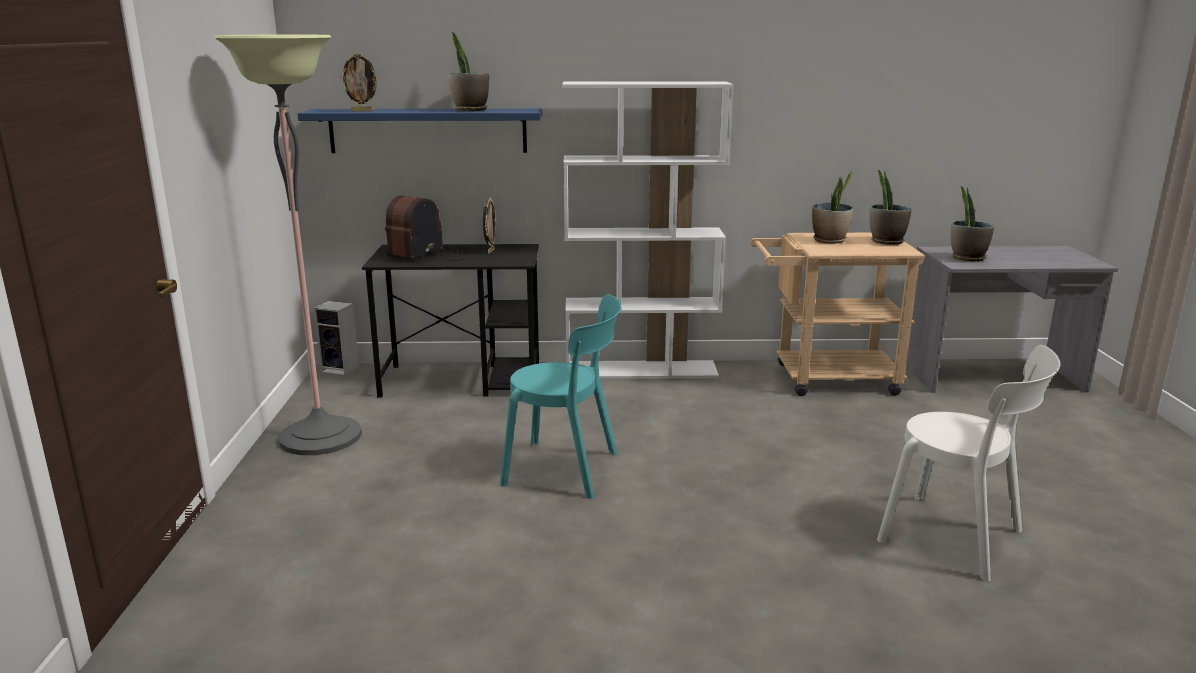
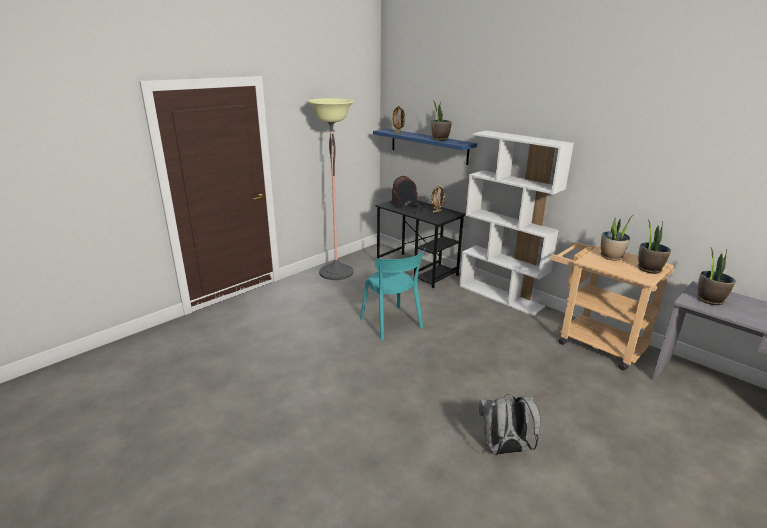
camera: 45 degrees right, 5 degrees up
(341, 369) = (383, 248): speaker -> none
(957, 538) = (504, 449): white chair -> grey backpack

